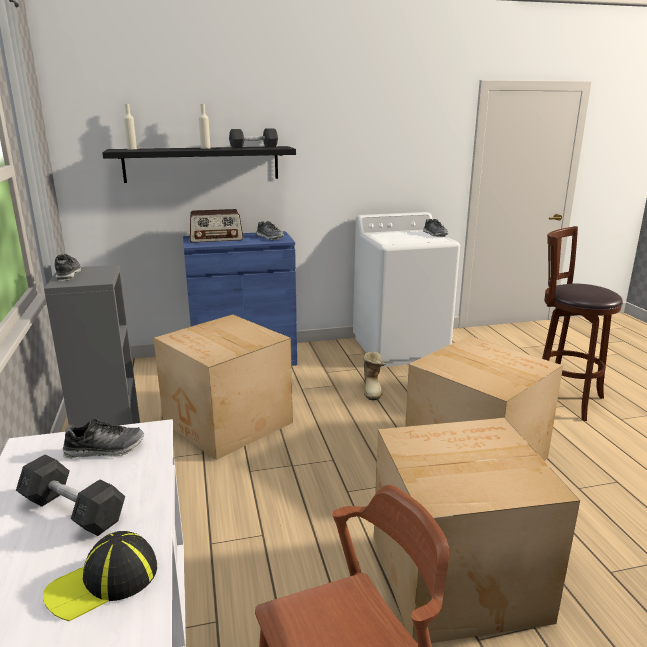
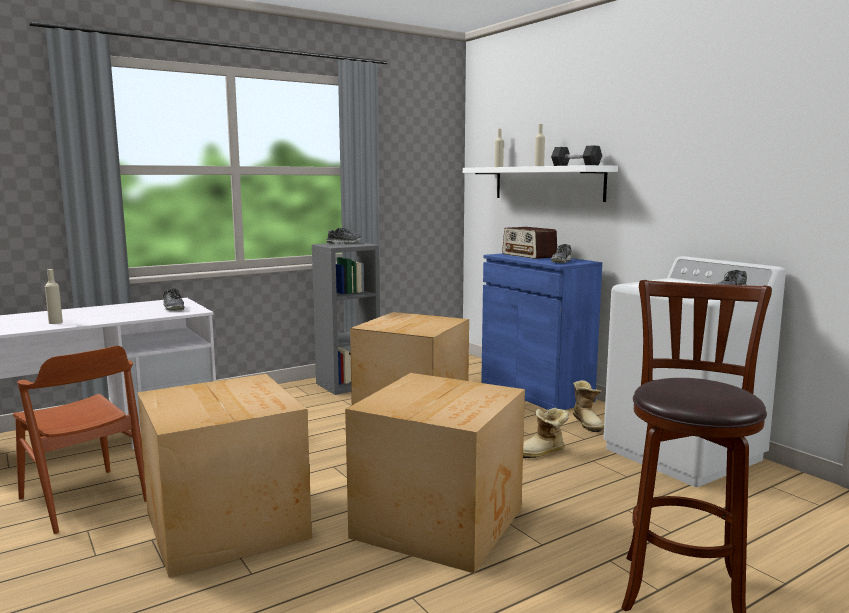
camera: 70 degrees right, 10 degrees down
(73, 510) = (114, 312): grey dumbbell -> none
(104, 582) = (55, 322): cap -> beige bottle
(202, 164) = (547, 183): black shelf -> white shelf
(328, 360) = (588, 423): none -> boot

